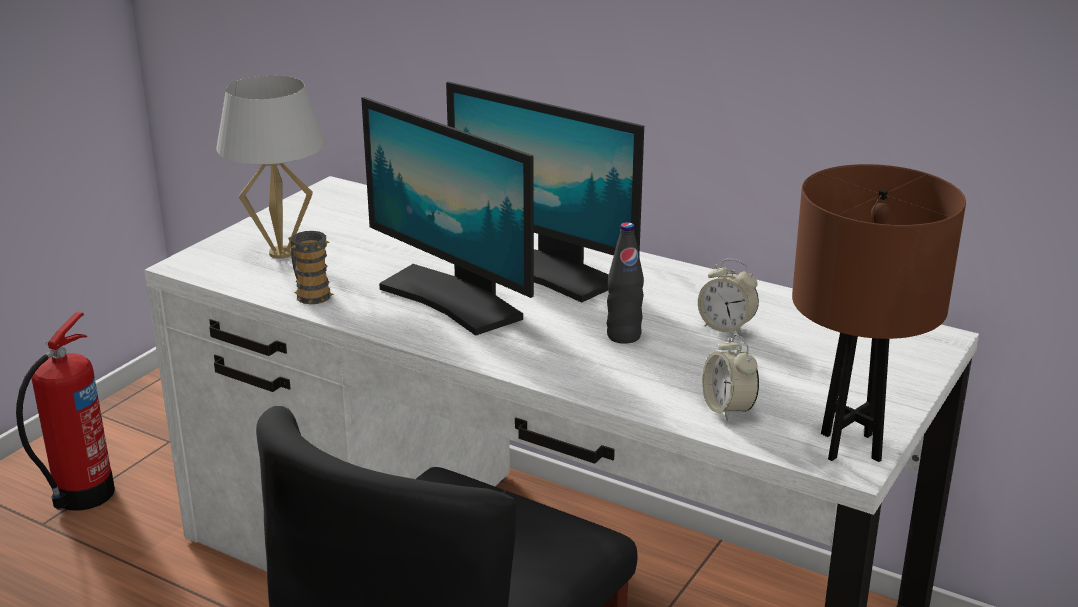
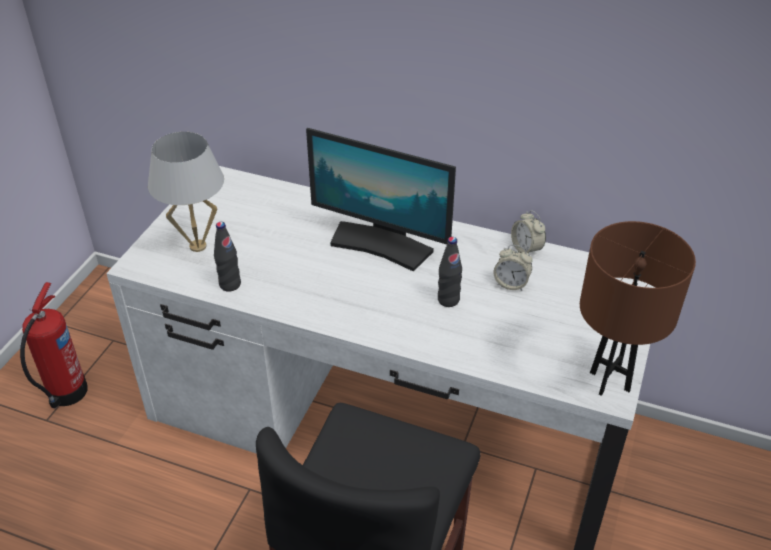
camera: 10 degrees left, 15 degrees up
(309, 294) = (230, 284): mug -> black bottle
(453, 299) = (328, 278): monitor -> none
(728, 409) = (529, 358): alarm clock -> alarm clock (526, 249)

